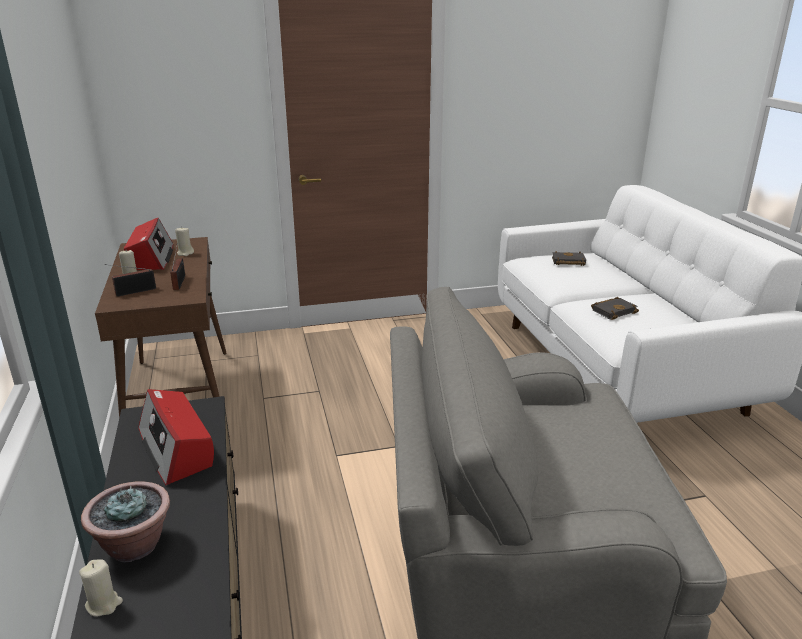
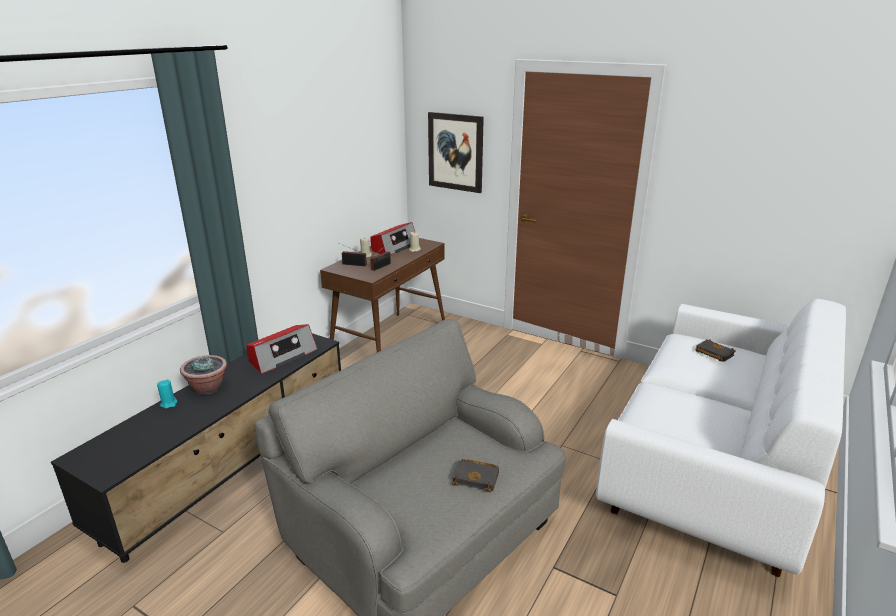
camera: 45 degrees right, 0 degrees up
(104, 604) = (169, 403): beige candle -> turquoise candle
(176, 448) = (282, 356): radio -> radio turned 150 degrees counterclockwise
(184, 109) = (455, 152): none -> picture
(613, 311) = (670, 406): black book -> black book (477, 477)

